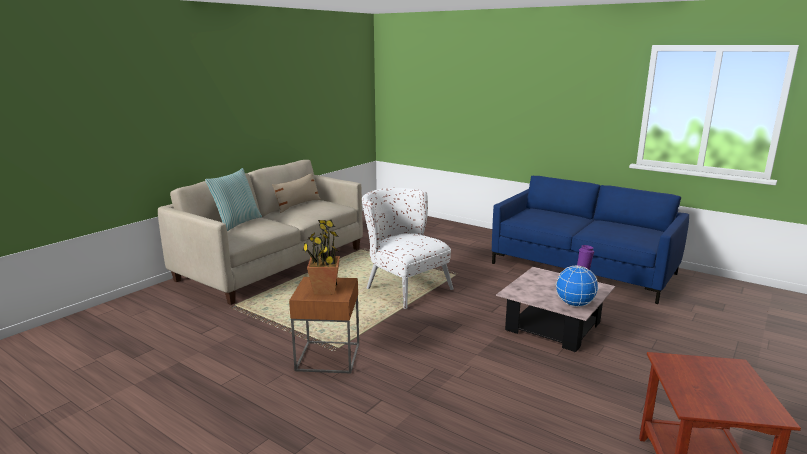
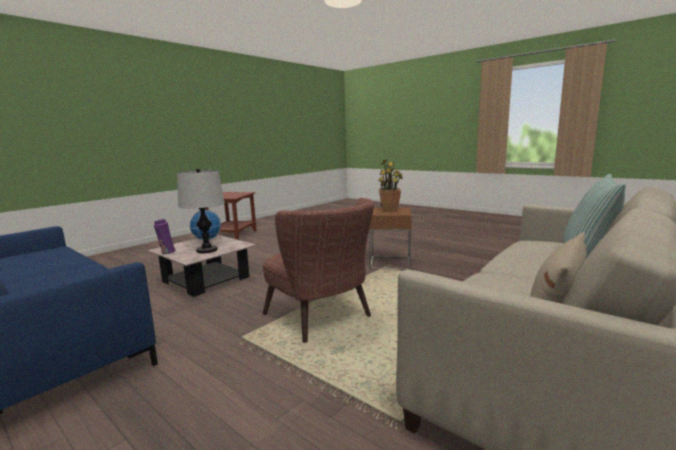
camera: 175 degrees left, 5 degrees down
(403, 286) = (323, 319): white armchair -> brown armchair
(542, 284) = (207, 250): none -> table lamp

